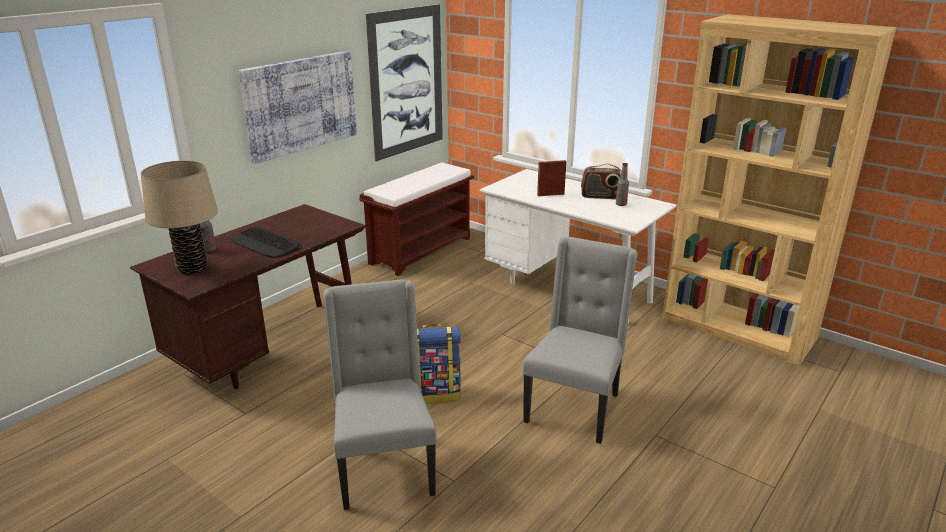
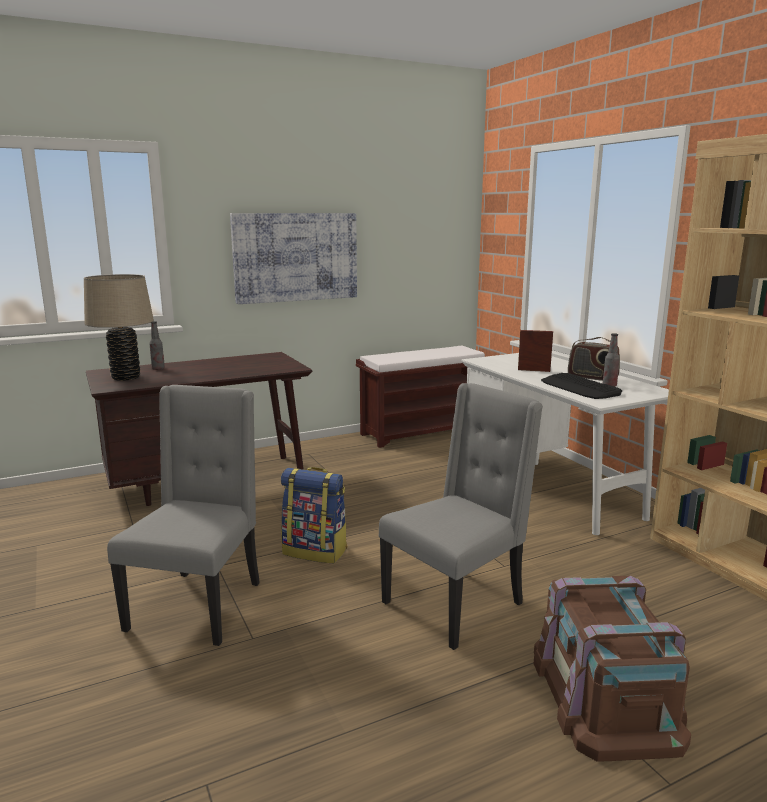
camera: 25 degrees right, 10 degrees down
(265, 244) = (207, 370): keyboard -> keyboard (579, 387)
(406, 82) = (426, 255): picture -> none
(709, 444) = (605, 694): none -> brown storage box

